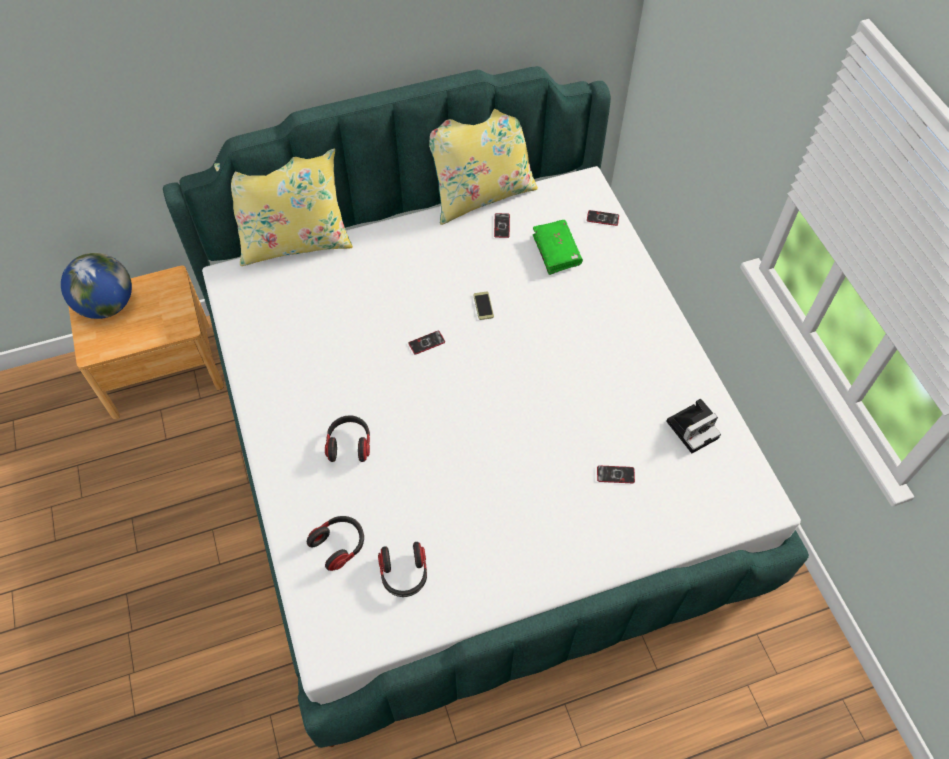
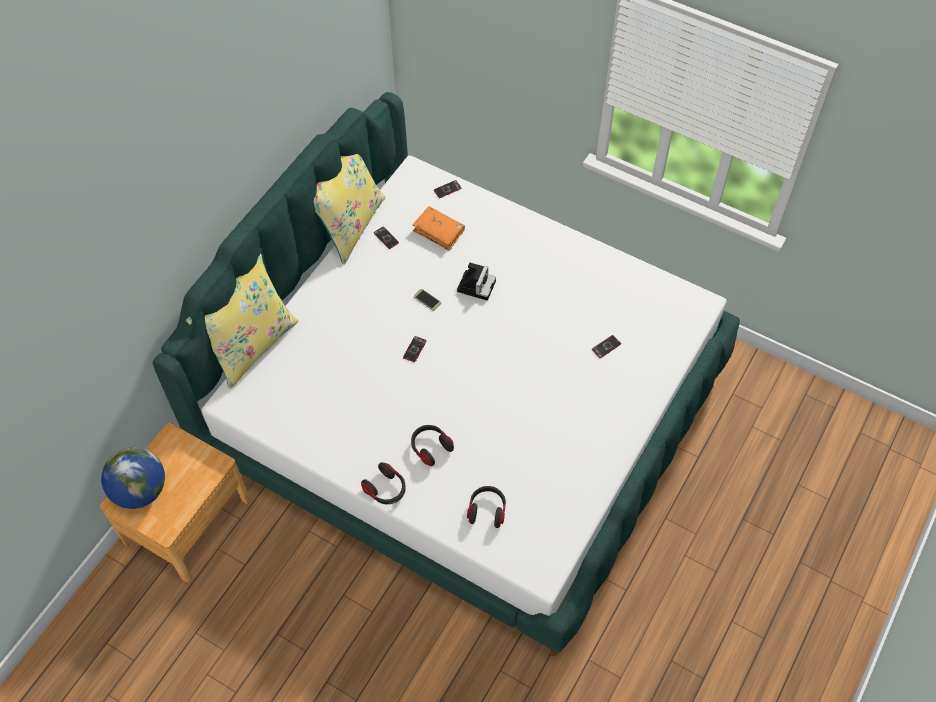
camera: 40 degrees left, 0 degrees up
(404, 574) = (542, 496): headphones -> headphones (386, 489)
(556, 251) = (439, 231): green book -> orange book
(693, 428) = (624, 287): camera -> camera (476, 285)

